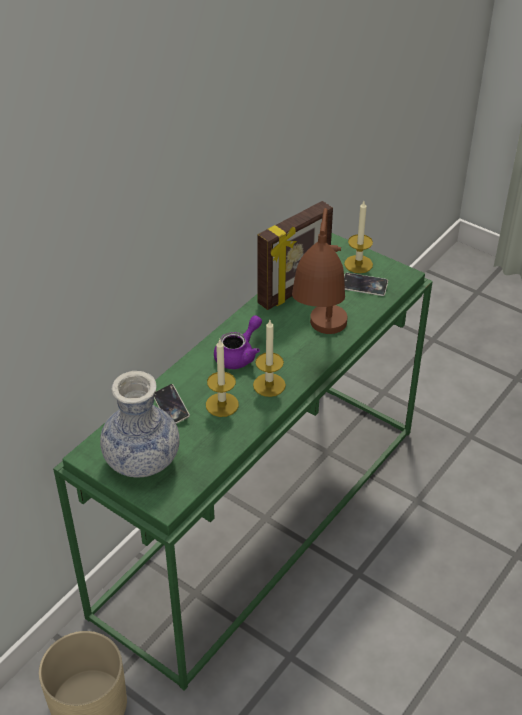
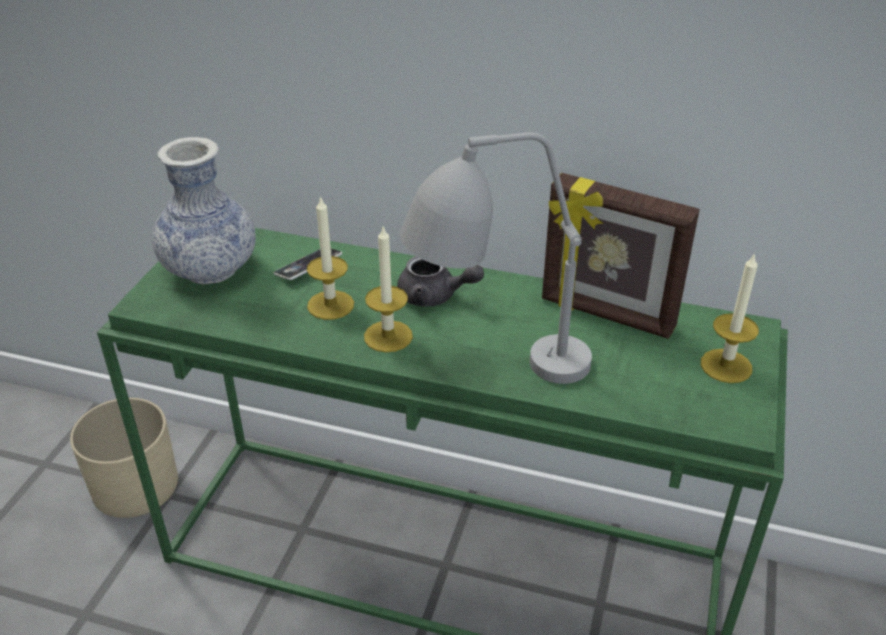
camera: 70 degrees right, 5 degrees down
(239, 355) = (434, 296): purple teapot -> grey teapot
(320, 349) = (492, 368): brown table lamp -> grey table lamp
(364, 286) = (674, 384): phone -> none

